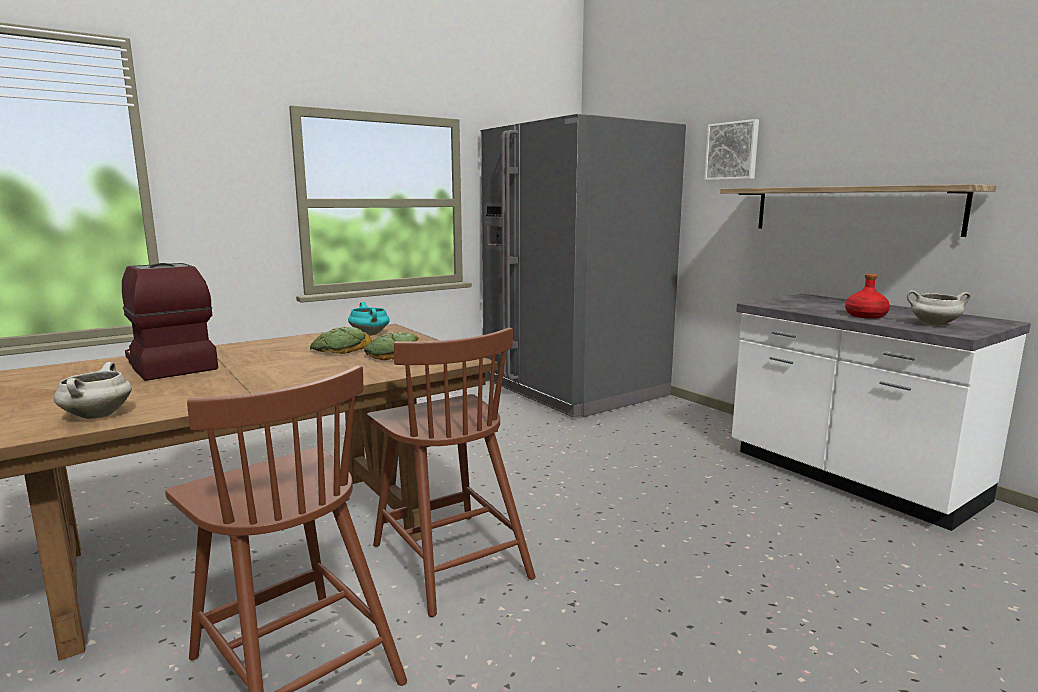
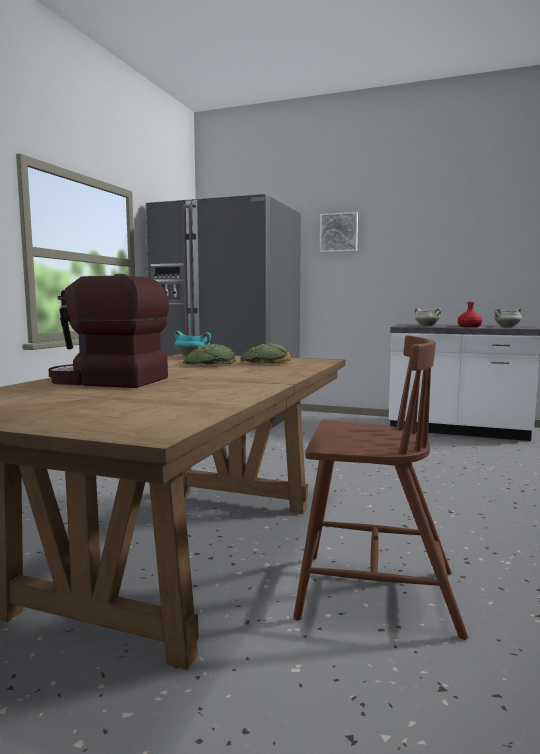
camera: 35 degrees left, 5 degrees down
(97, 415) = (204, 402): white cooking pot -> white cooking pot (426, 326)
(449, 559) = (345, 514): brown chair -> none
(851, 210) = (426, 269): shelf -> none

